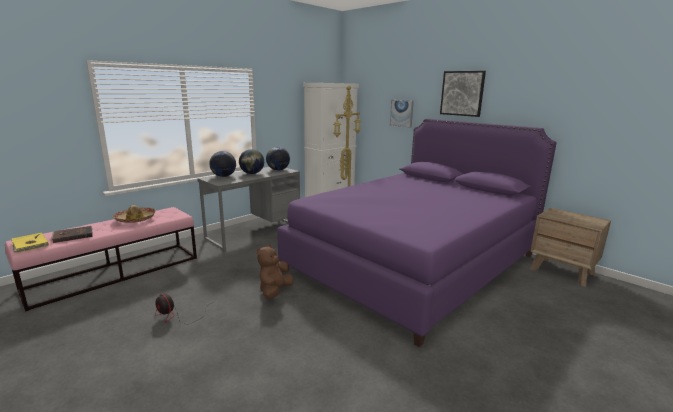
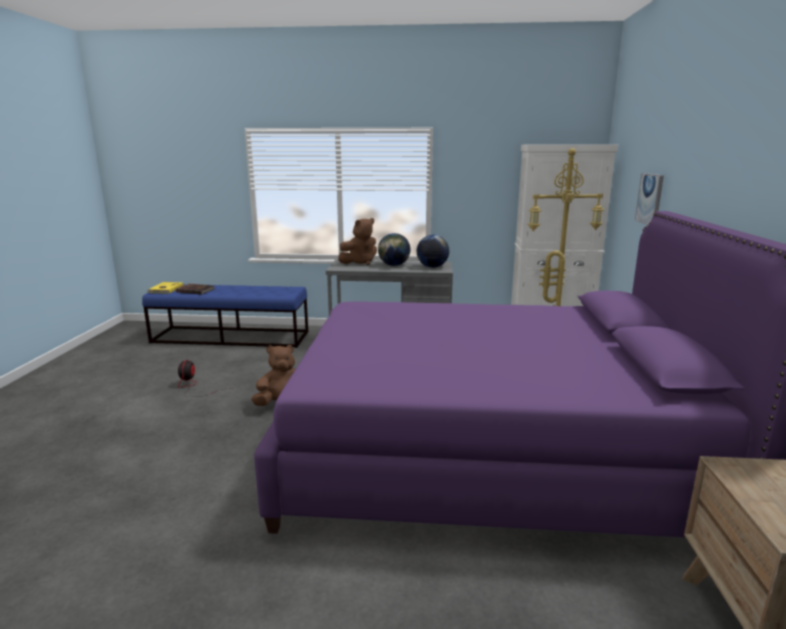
camera: 50 degrees right, 0 degrees up
(116, 272) = (231, 337): pink bench -> blue bench
(135, 219) = (253, 289): hat -> none
(223, 176) = (360, 262): globe -> brown plush toy
(462, 93) = (716, 161): picture -> none

